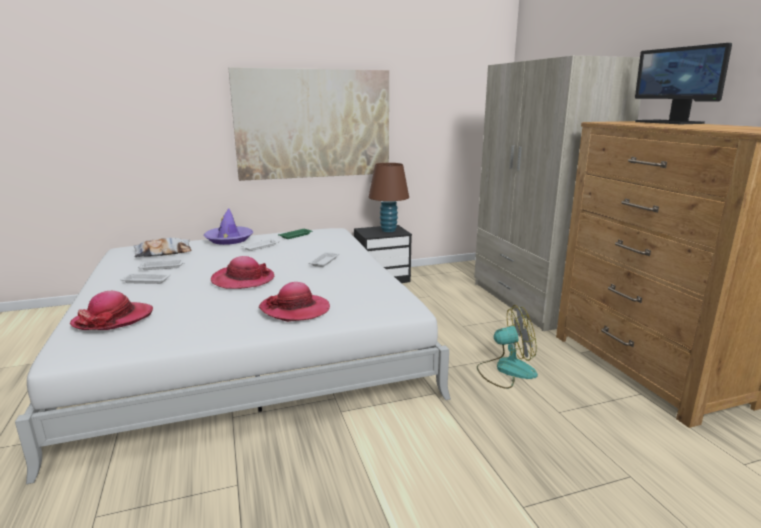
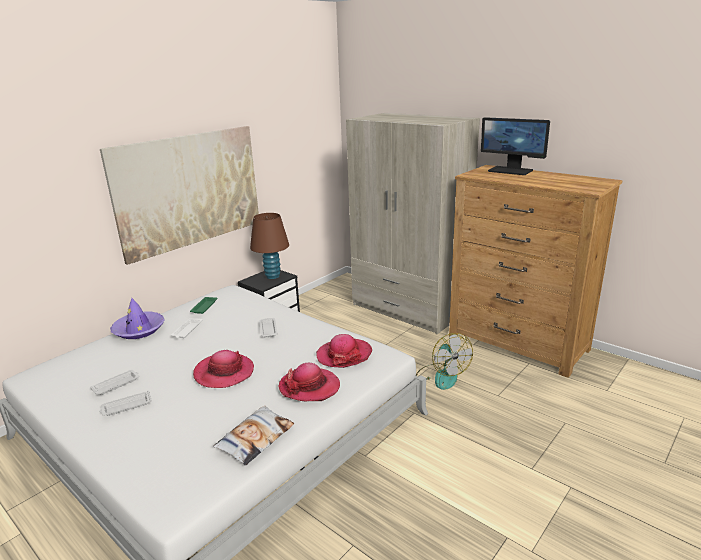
camera: 30 degrees left, 5 degrees up
(113, 319) = (159, 457): hat -> hat (344, 355)
(163, 252) = (86, 367): pillow -> pillow (255, 439)
(506, 370) = (442, 376): fan -> fan turned 105 degrees clockwise

